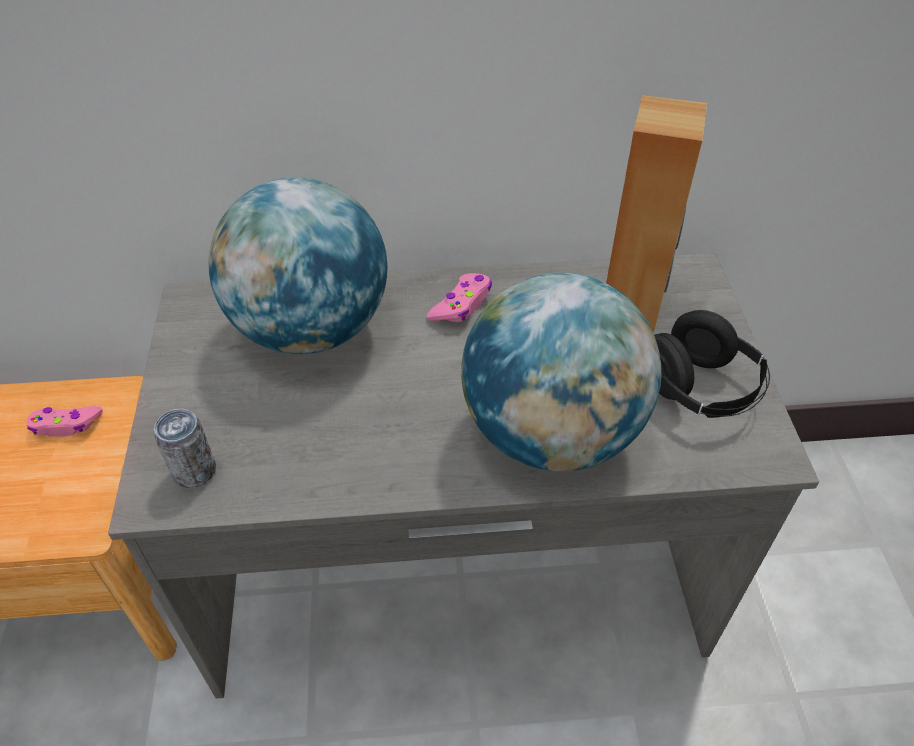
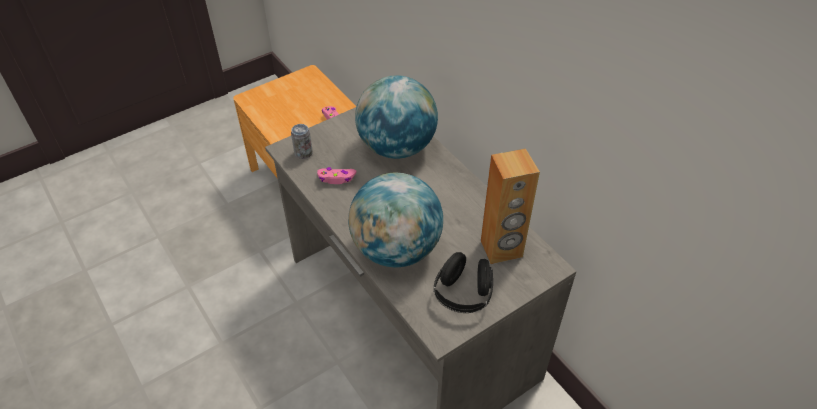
camera: 60 degrees right, 0 degrees up
(461, 305) = (450, 187): pink game controller -> pink game controller (336, 178)

